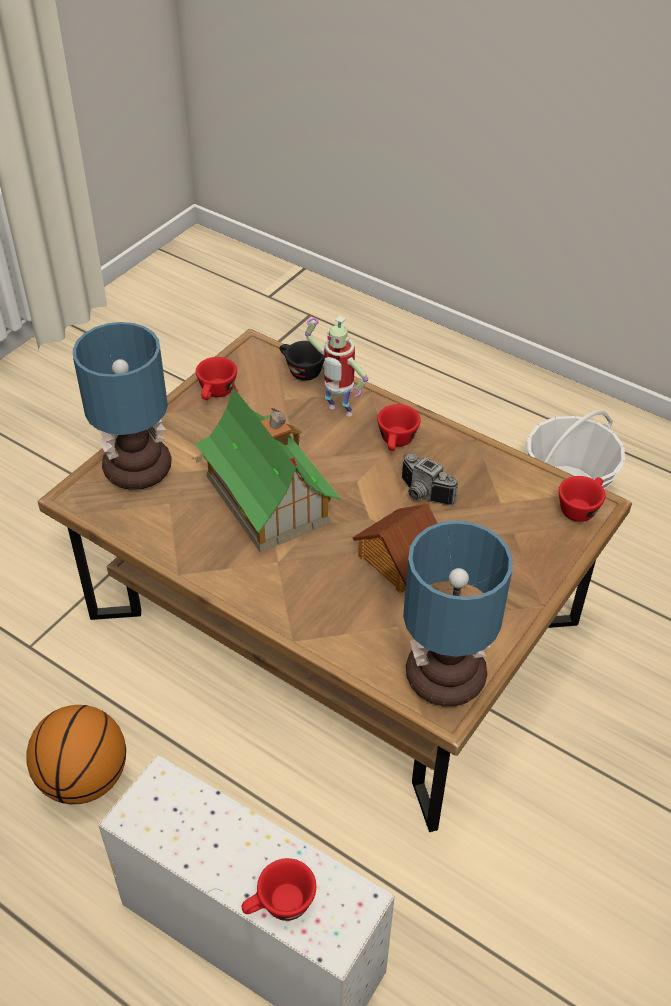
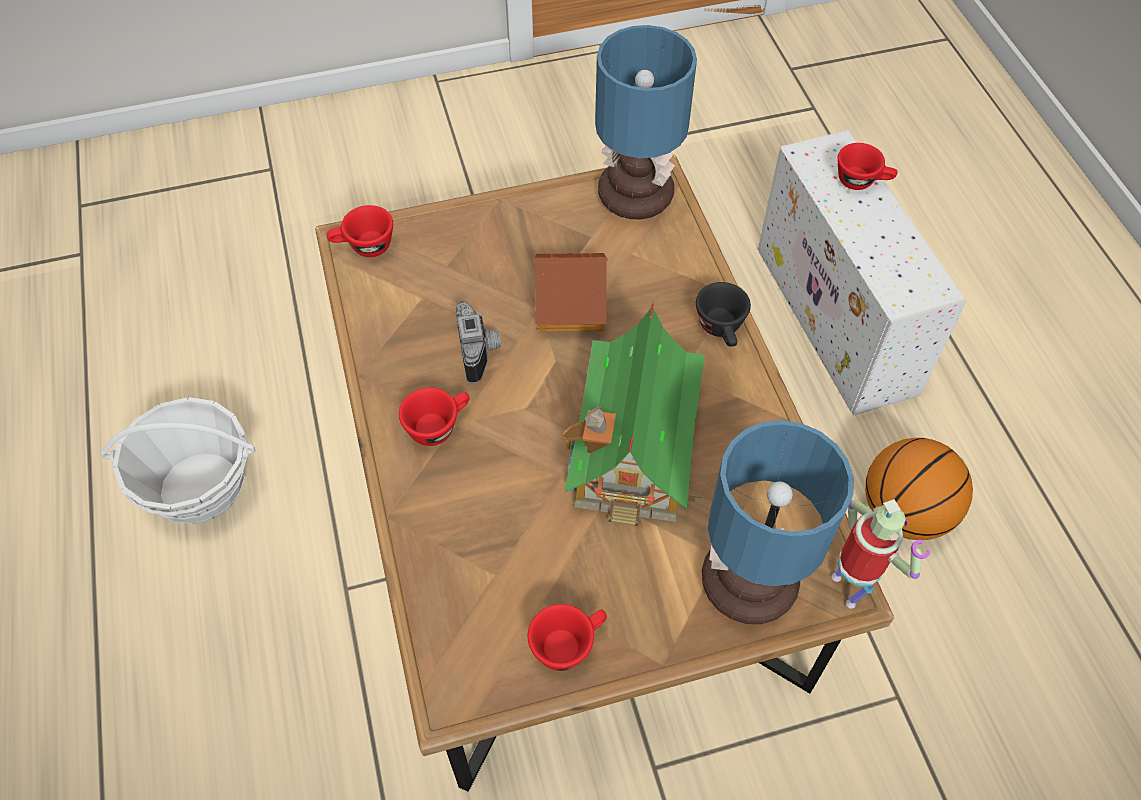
camera: 140 degrees left, 10 degrees up
(300, 371) = (434, 607): black cup -> black cup (722, 330)
(337, 412) = (456, 510): toy robot -> toy robot (849, 589)

